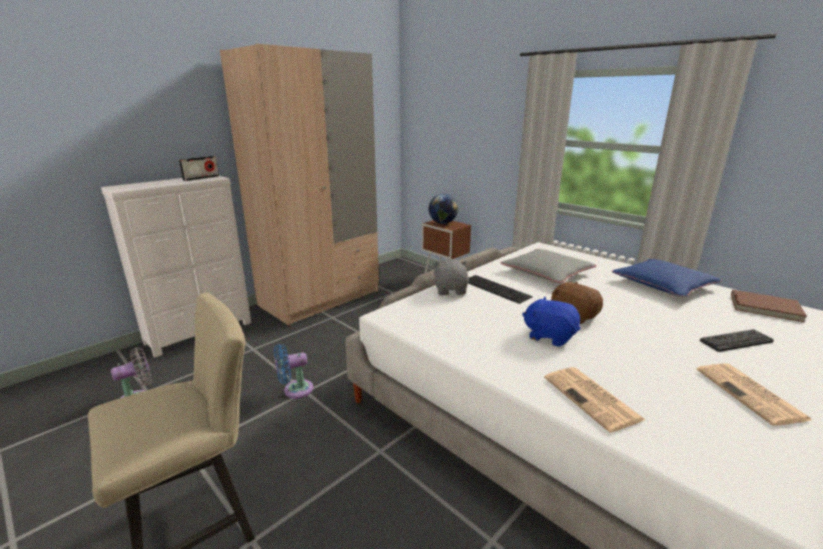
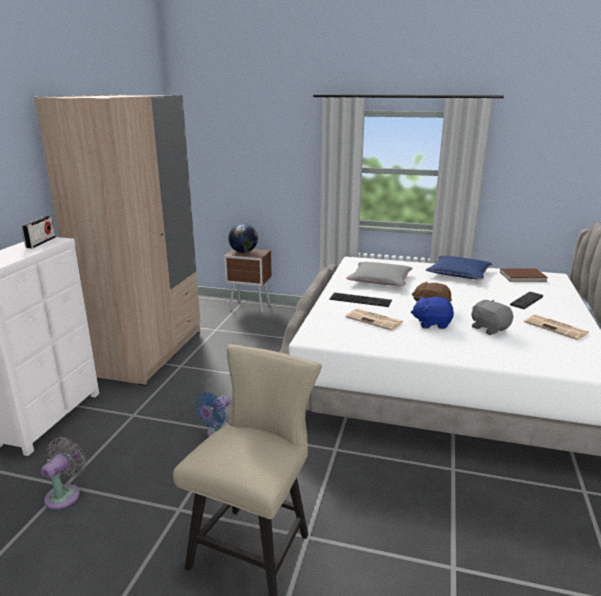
camera: 30 degrees left, 0 degrees up
(450, 290) = (330, 308): grey plush toy -> grey plush toy (489, 328)
(593, 399) = (492, 352): newspaper -> newspaper (375, 320)

